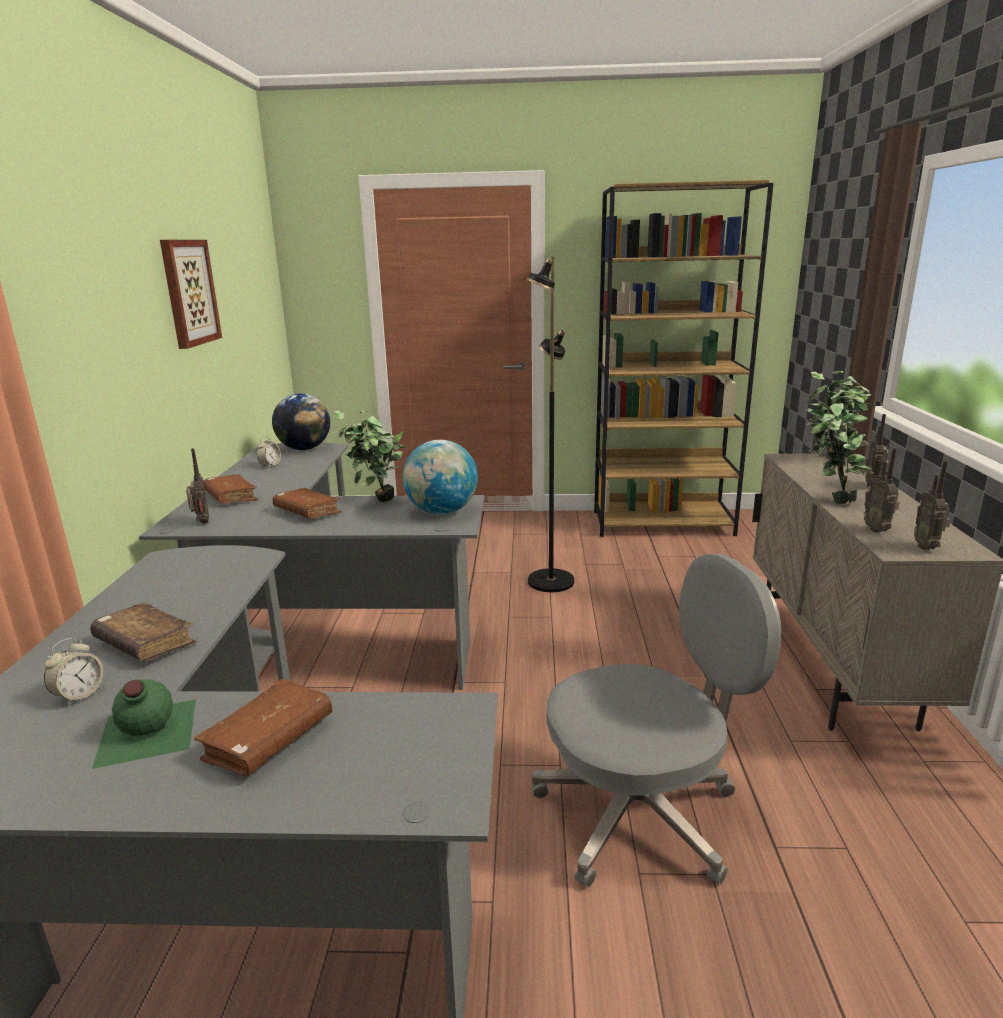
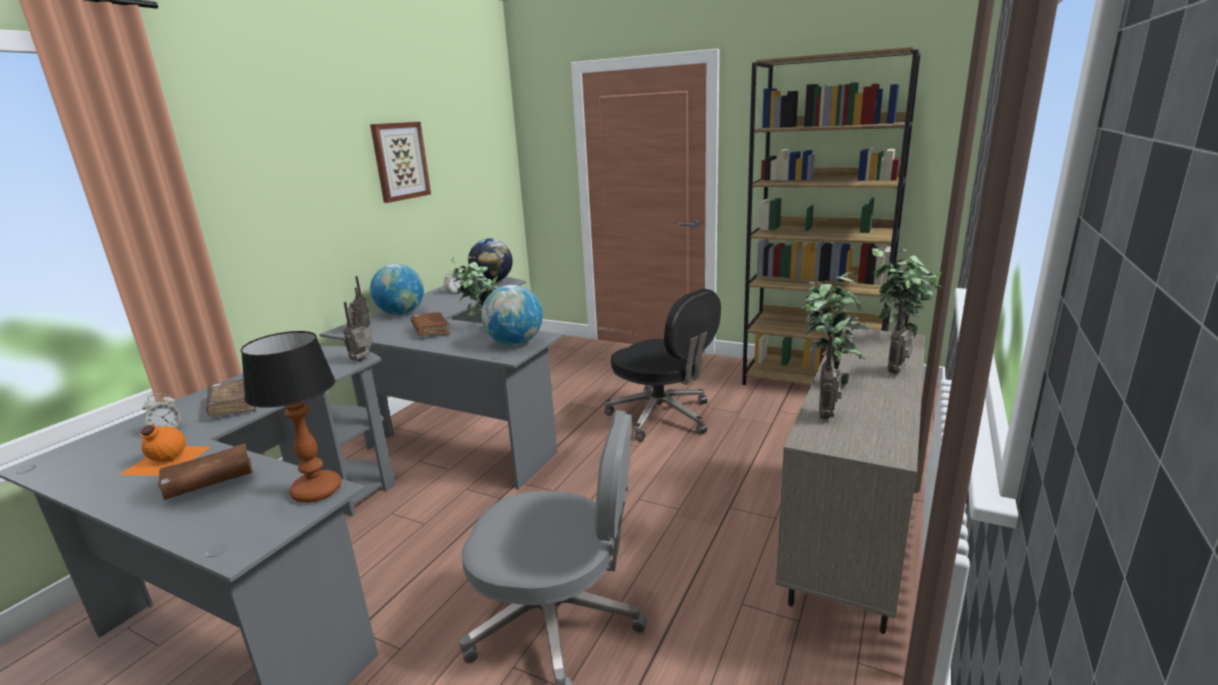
camera: 25 degrees right, 0 degrees up
(145, 733) = (165, 460): green bottle -> orange bottle
(231, 497) = (401, 313): brown book -> globe
(446, 713) = (317, 491): none -> table lamp
(549, 581) = (662, 416): black floor lamp -> black office chair
(927, 547) = (851, 442): radio -> radio (363, 360)

